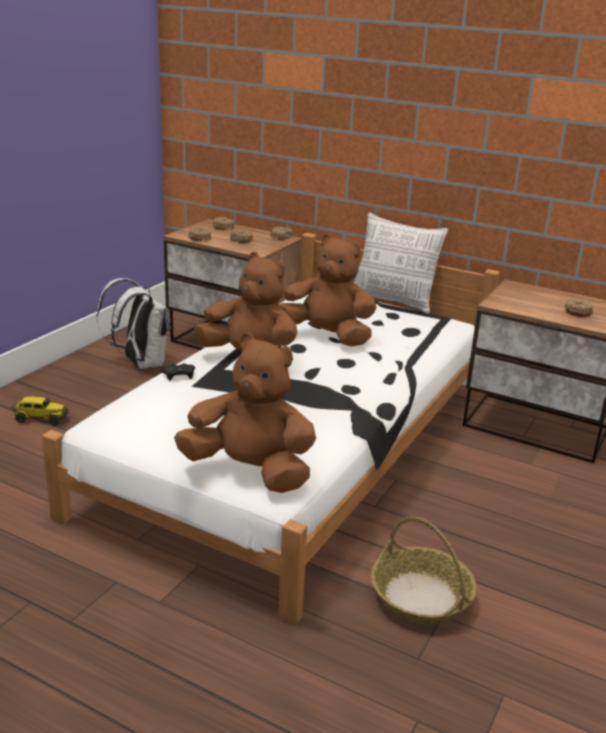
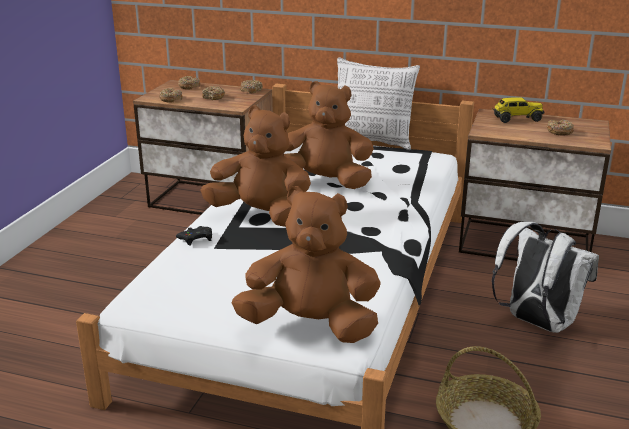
camera: 10 degrees left, 0 degrees up
(40, 419) = (41, 303): toy truck -> toy truck (516, 119)
(141, 363) = (125, 232): white backpack -> white backpack (536, 322)

